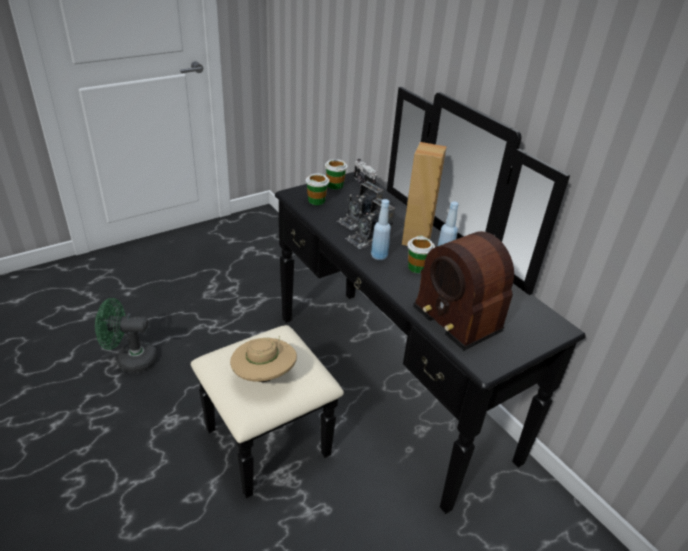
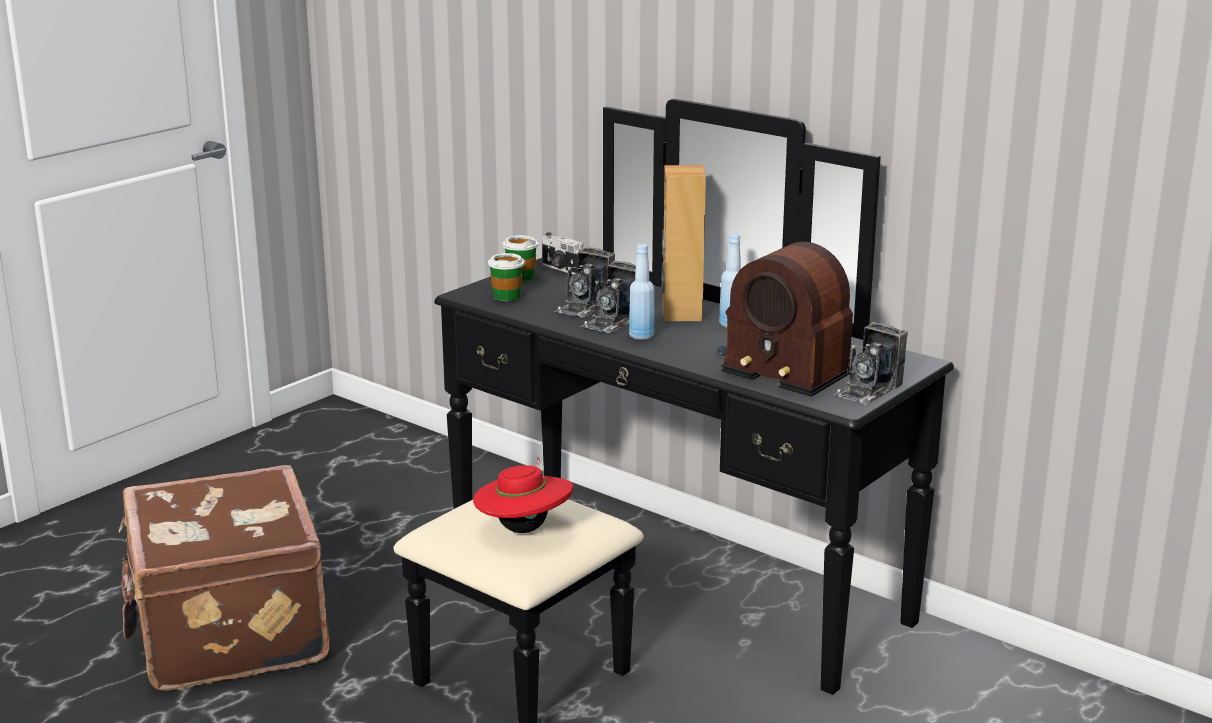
camera: 15 degrees left, 15 degrees down
(130, 360) = (226, 633): green fan -> brown suitcase
(264, 376) = (523, 529): beige hat -> red hat
(417, 267) = (702, 338): cup -> none
(510, 351) = (868, 390): none -> camera

